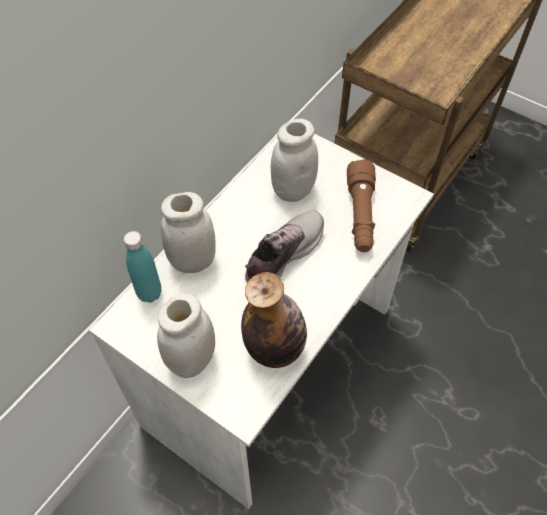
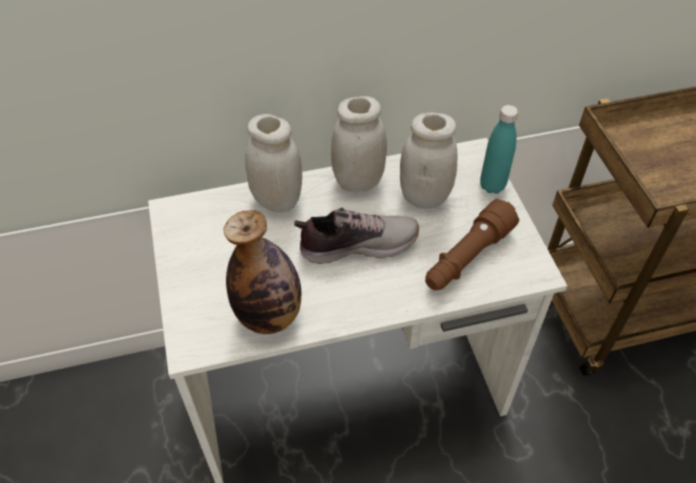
camera: 40 degrees right, 5 degrees down
(149, 293) = (218, 202): turquoise bottle -> turquoise bottle (492, 186)
(192, 360) = (195, 276): white jar -> white jar (358, 181)

